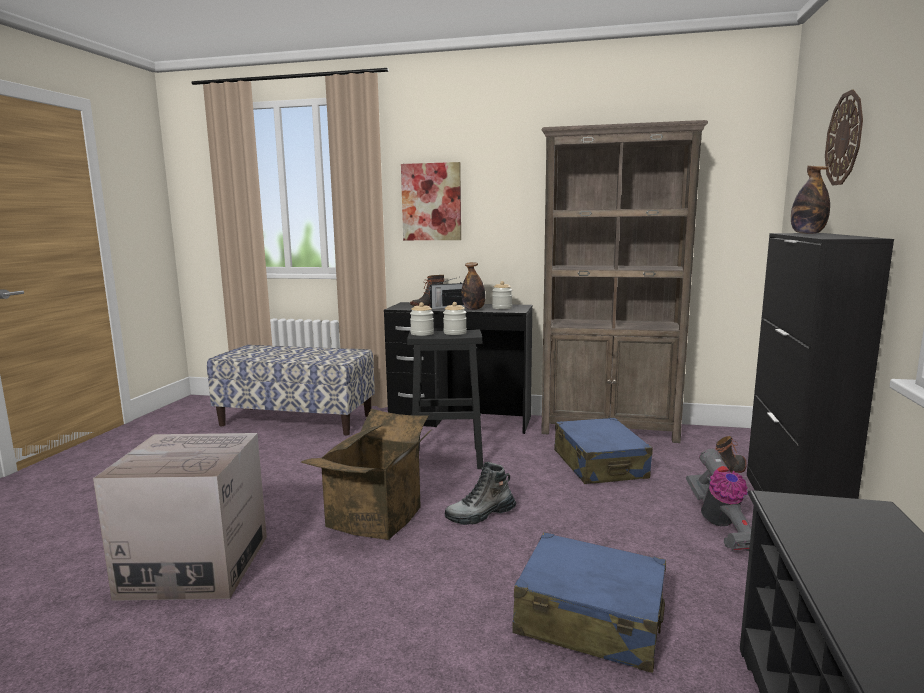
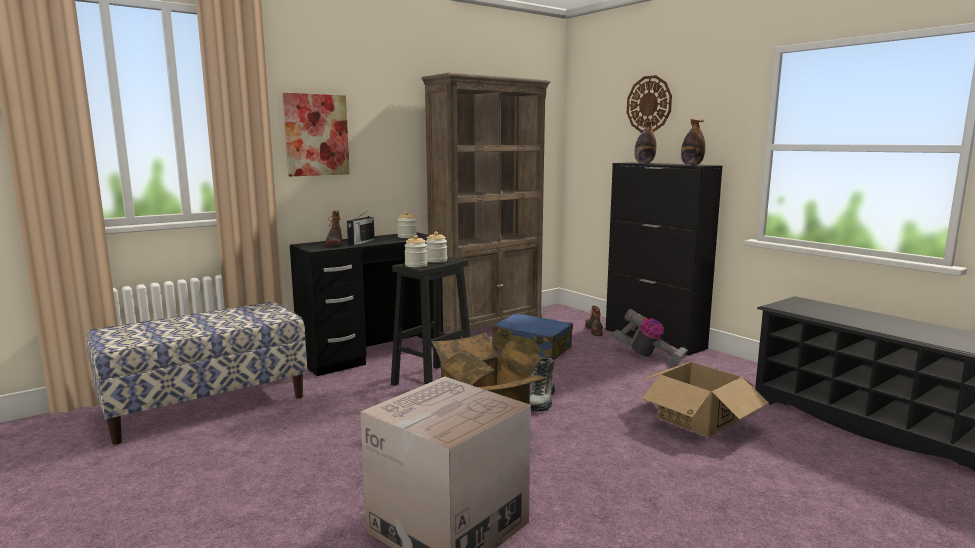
camera: 50 degrees left, 0 degrees up
(473, 309) = (390, 240): bottle -> bottle (691, 165)
(589, 620) = (697, 418): blue suitcase -> cardboard box

